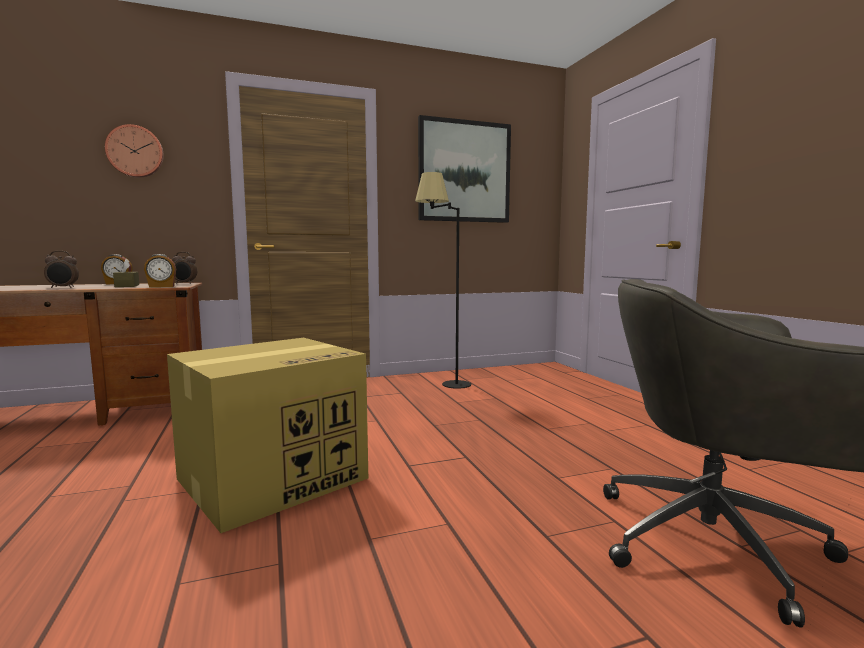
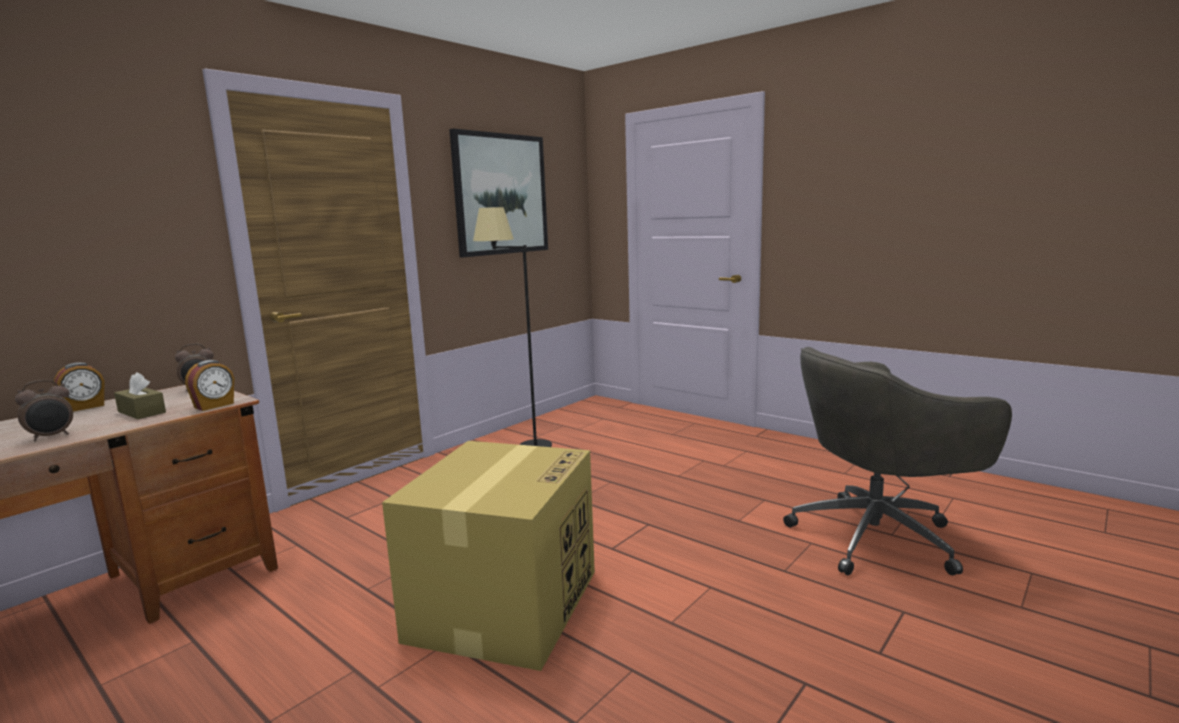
camera: 30 degrees left, 5 degrees up
(135, 151) = (75, 195): wall clock -> none

